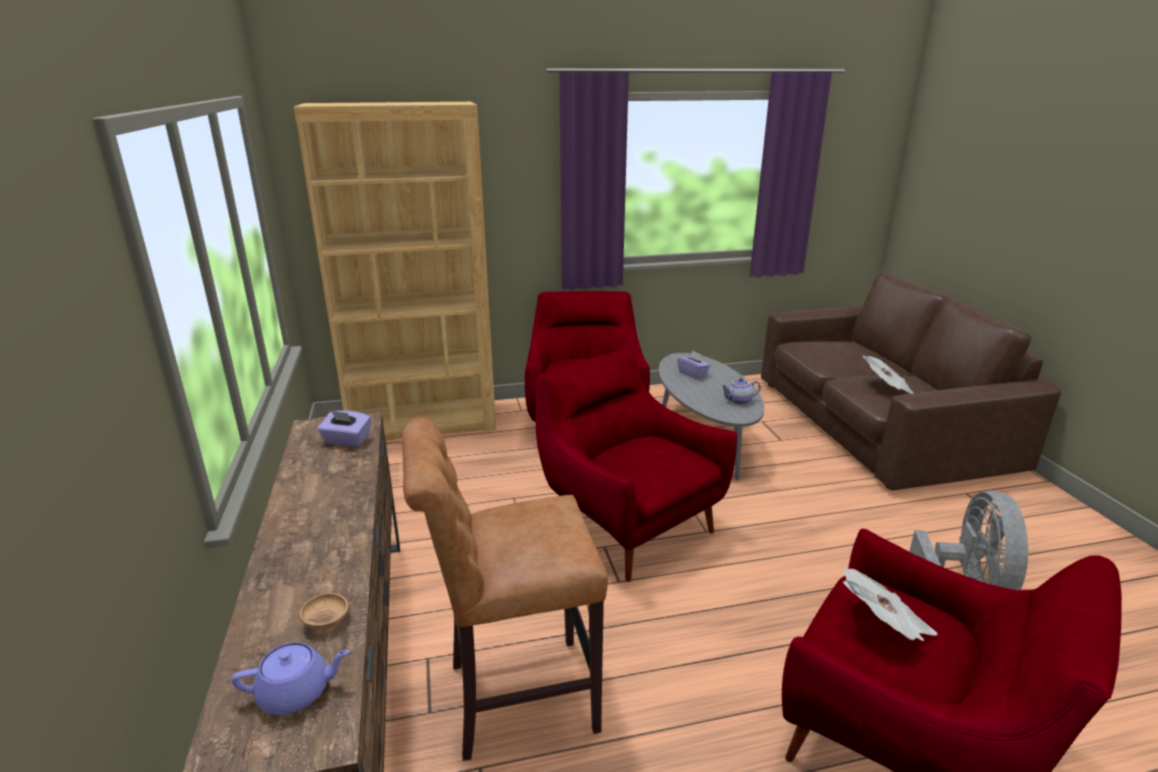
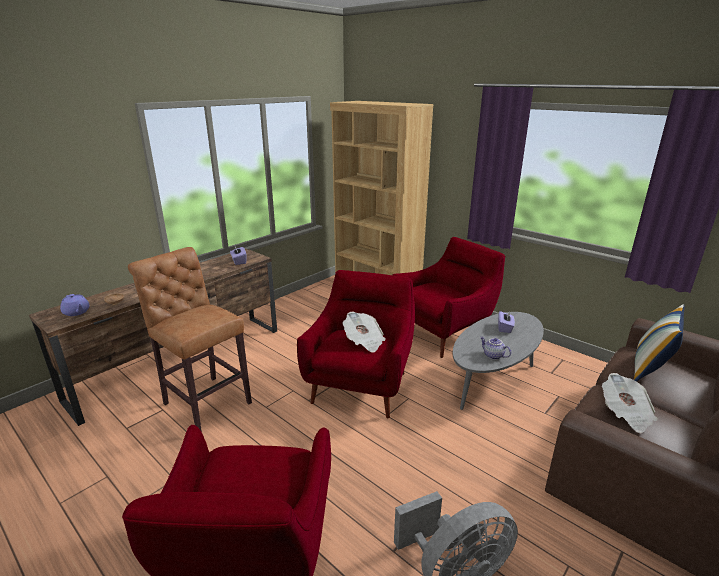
camera: 55 degrees right, 0 degrees up
(830, 351) = (650, 369): none -> pillow
(884, 625) = (253, 470): newspaper -> newspaper (364, 341)

